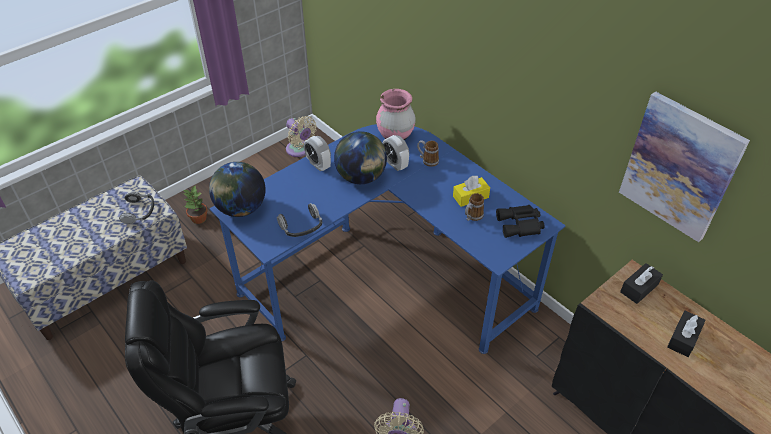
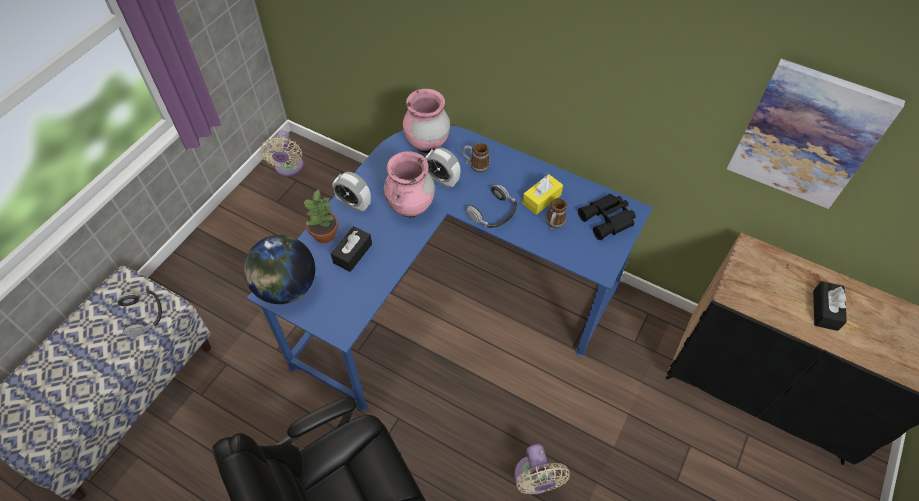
camera: 20 degrees left, 10 degrees up
(198, 218) = (203, 287): potted plant -> potted plant (324, 235)
(299, 150) = (289, 168): beige fan -> beige fan turned 60 degrees clockwise
(301, 226) = (369, 290): headphones -> headphones (493, 212)
(361, 177) = (411, 206): globe -> pink vase
(639, 288) = (761, 265): black tissue box -> black tissue box (352, 253)

